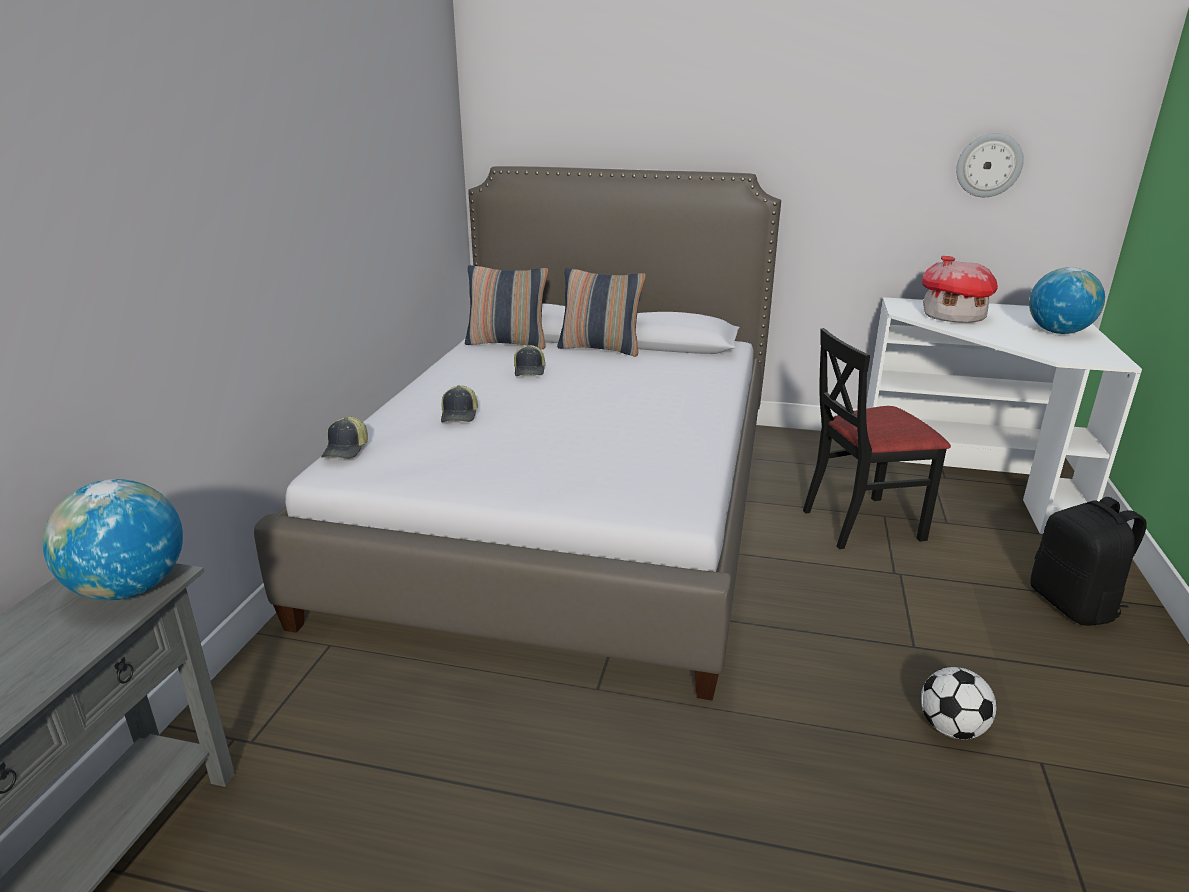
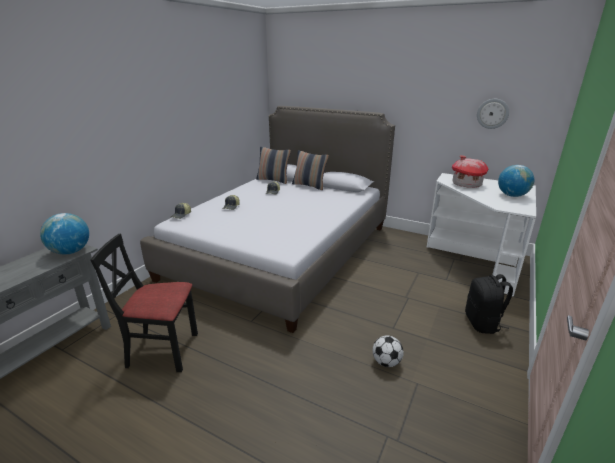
camera: 15 degrees right, 0 degrees up
(861, 523) = (405, 274): black chair -> black chair (163, 351)

